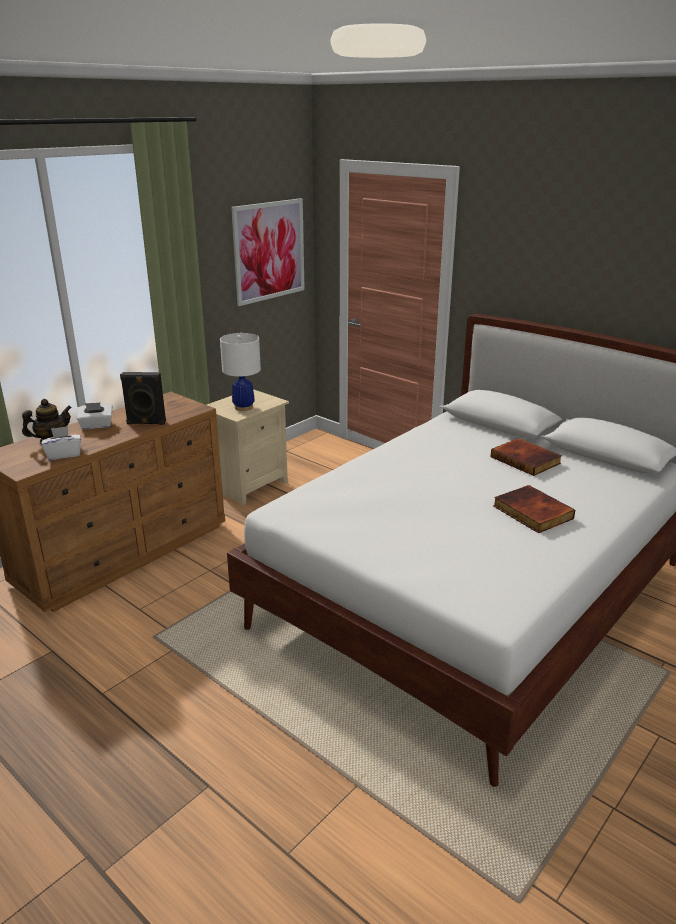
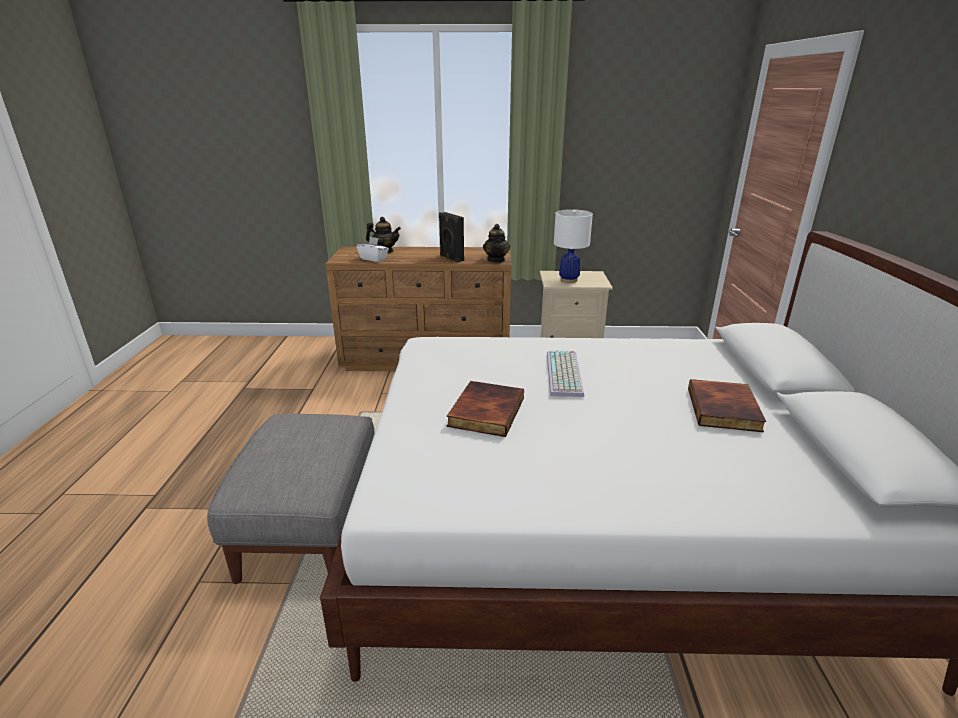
camera: 50 degrees right, 0 degrees up
(96, 425) = (423, 251): white tissue box -> none
(193, 409) = (496, 260): none -> teapot
(269, 251) = (665, 143): picture -> none
(297, 746) = (309, 529): none -> grey ottoman
(420, 482) = (565, 374): none -> keyboard
(531, 512) = (615, 450): book -> book (485, 411)

